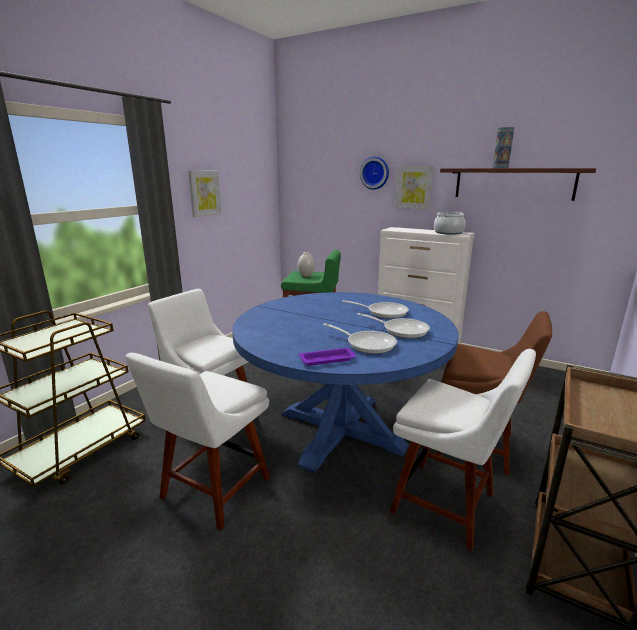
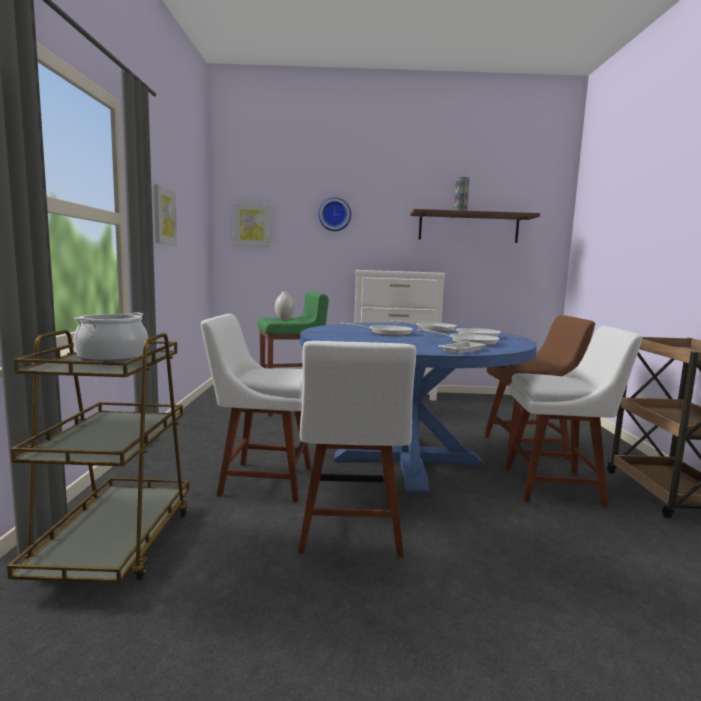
camera: 30 degrees left, 10 degrees down
(322, 316) = (386, 333): none -> frying pan
(328, 359) = (463, 350): purple tray -> white tray
(414, 187) = (377, 230): picture -> picture (252, 225)
(448, 232) = (420, 271): cooking pot -> cooking pot (112, 358)

